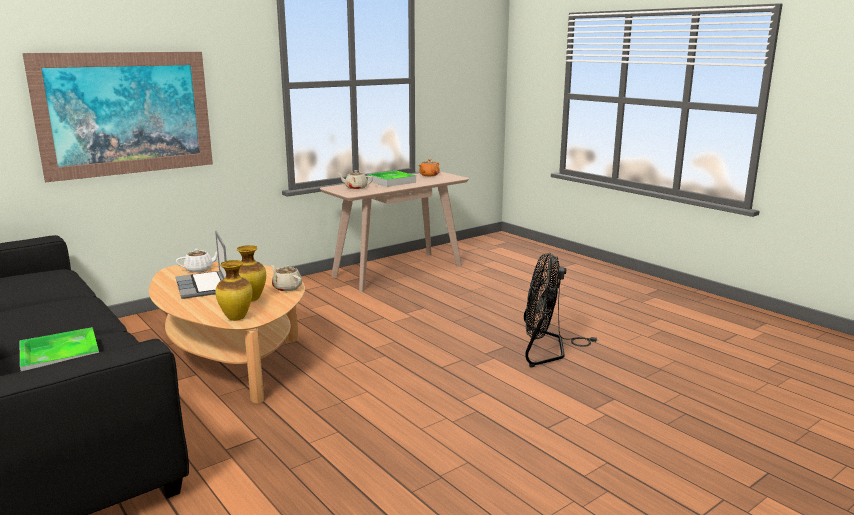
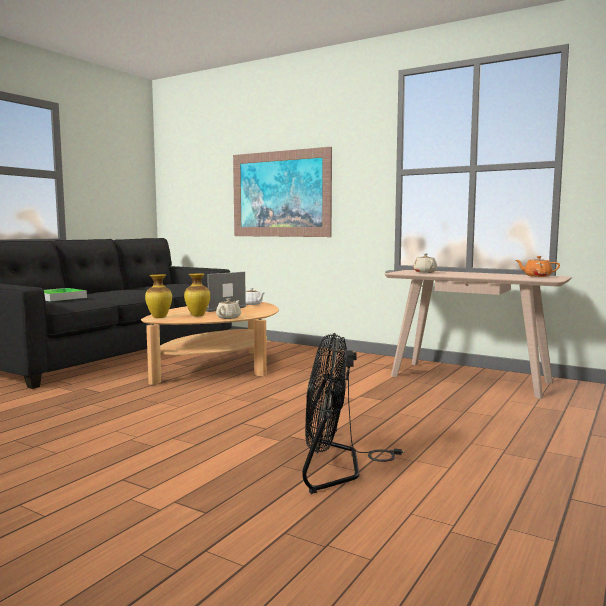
camera: 70 degrees right, 10 degrees down
(391, 181) = (475, 274): tray -> none
(548, 346) = (337, 463): black fan -> black fan turned 75 degrees counterclockwise

